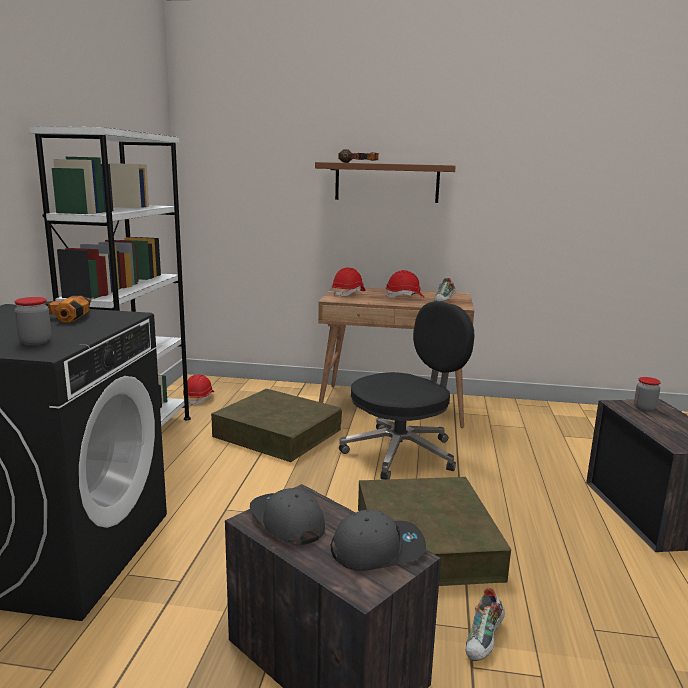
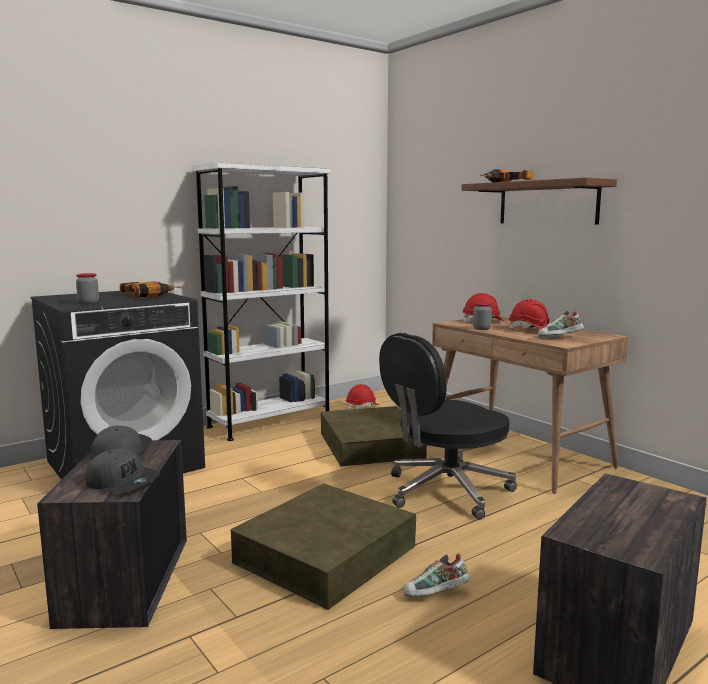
camera: 45 degrees right, 5 degrees down
(402, 453) = (445, 491): black office chair -> black office chair turned 135 degrees clockwise
(484, 641) = (229, 629): shoe -> shoe (436, 594)
(644, 408) = (645, 496): jar -> jar (481, 328)

